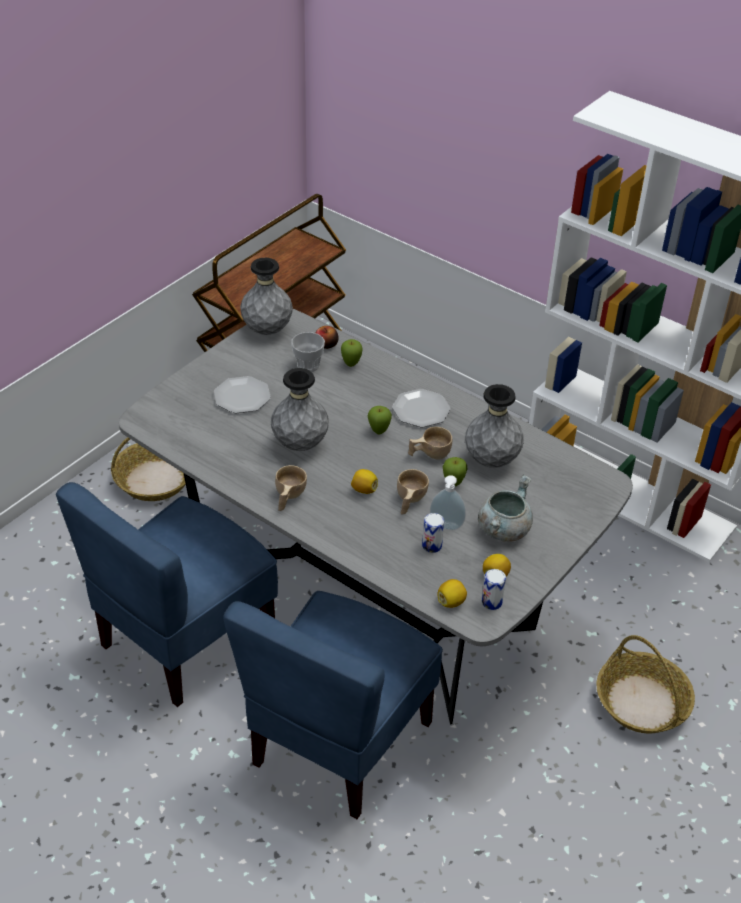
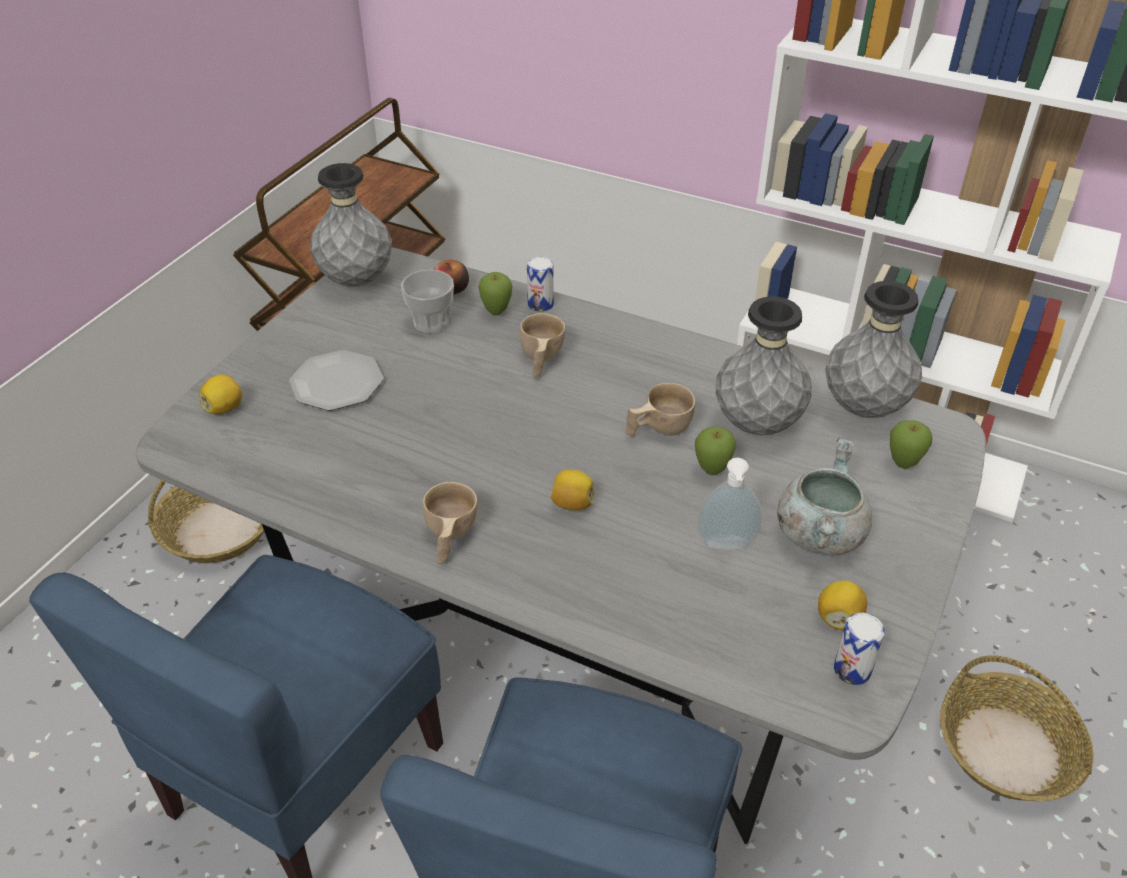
camera: 10 degrees left, 0 degrees up
(300, 444) = (448, 445): grey vase -> grey vase (864, 408)
(379, 431) = (568, 406): apple -> apple (903, 464)
(409, 501) = (651, 512): beige cup -> beige cup (540, 360)
(421, 410) = (623, 364): plate -> none
(432, 545) = (714, 582): can -> can (540, 304)
(451, 602) = (784, 682): lemon -> lemon (225, 408)

